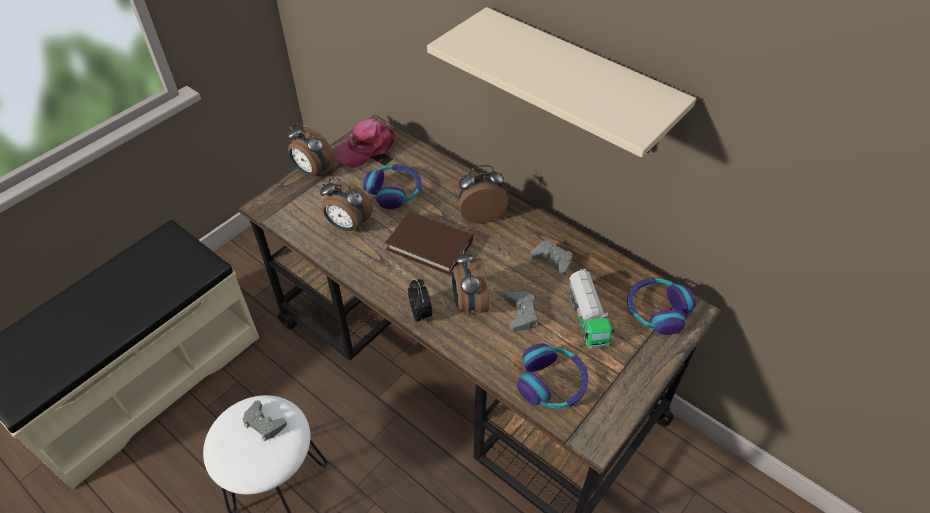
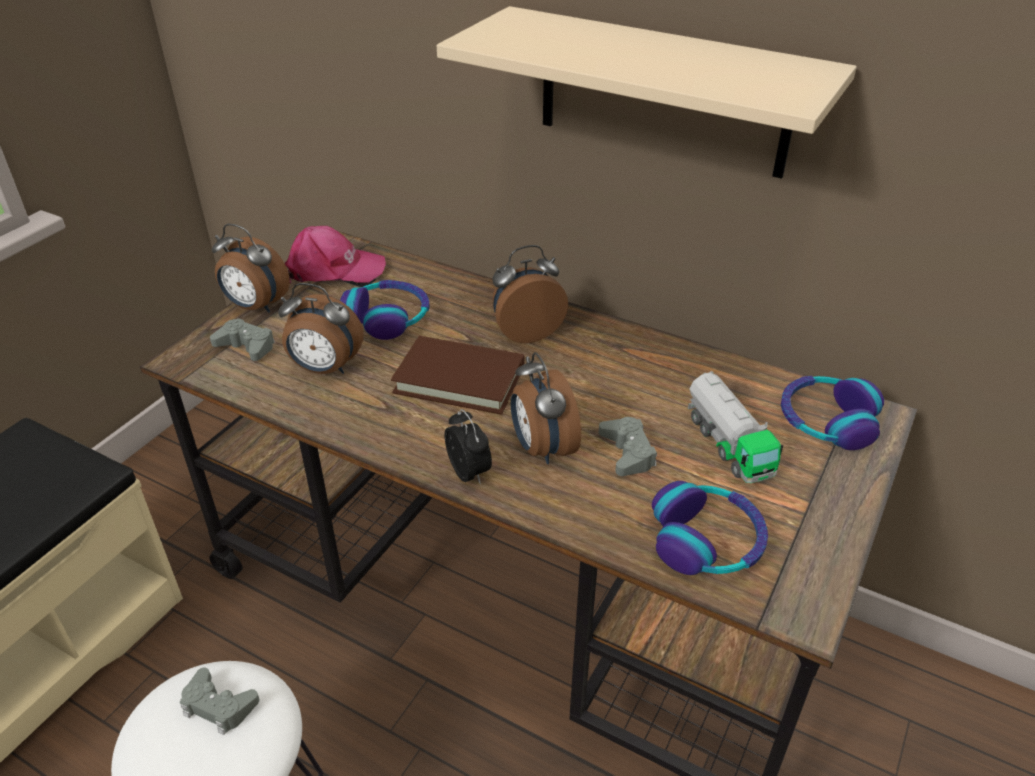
camera: 10 degrees left, 10 degrees down
(366, 147) = (333, 269): pink cap -> pink cap turned 135 degrees counterclockwise
(552, 260) = (651, 377): grey game controller -> grey game controller (246, 346)

